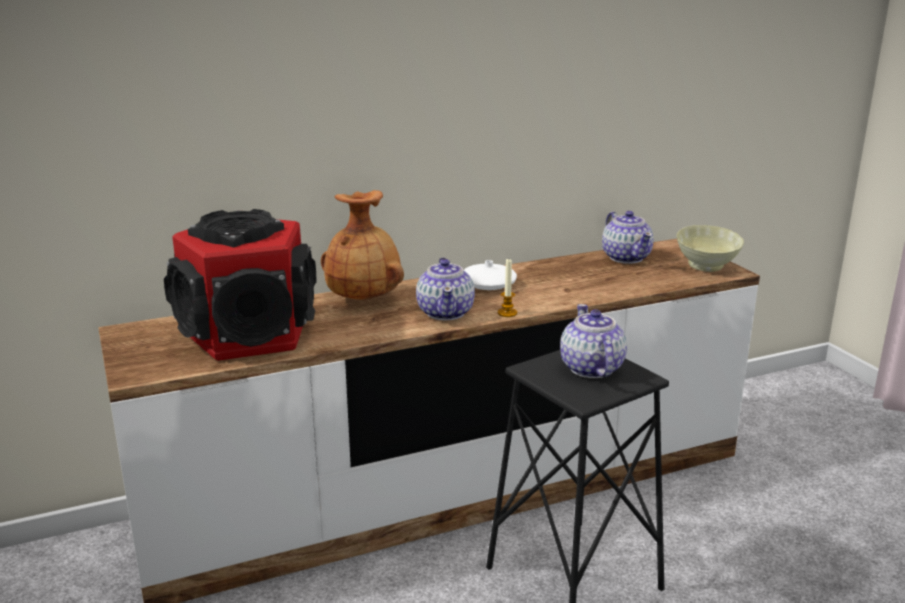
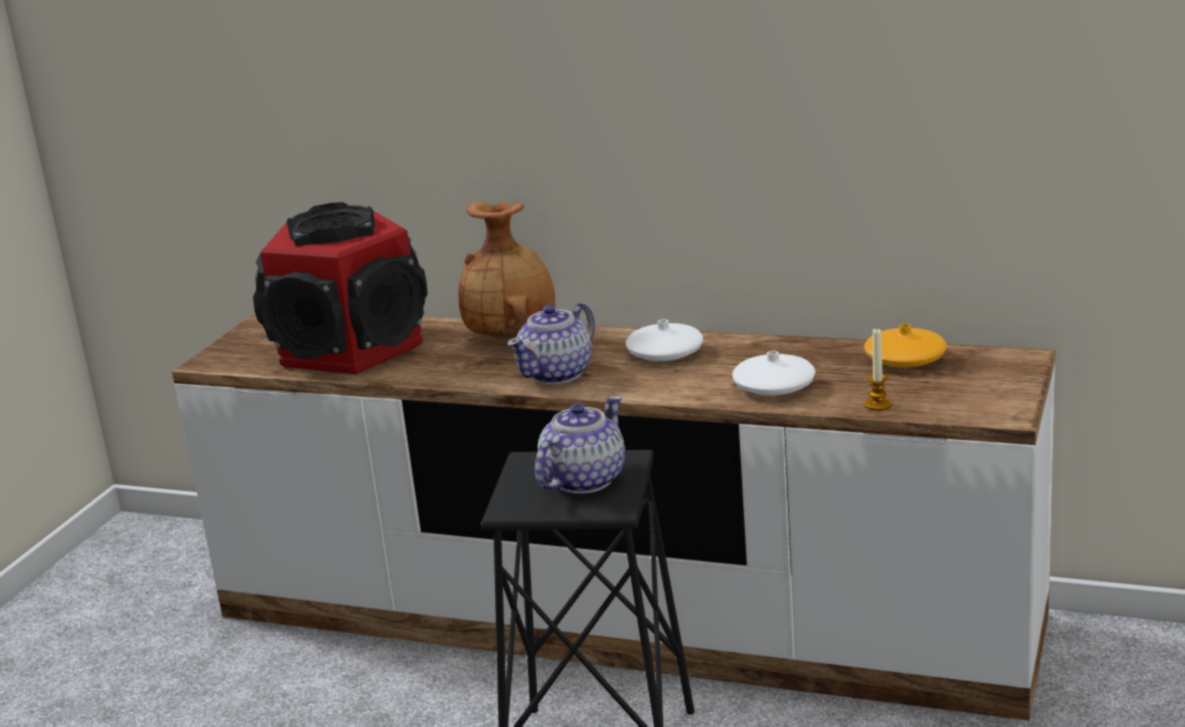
camera: 45 degrees right, 0 degrees up
(507, 313) = (615, 392): candle -> candle (878, 404)
(591, 287) = (774, 386): none -> white vase
(626, 257) = (905, 359): teapot -> orange vase
(705, 267) = (983, 399): beige bowl -> none

